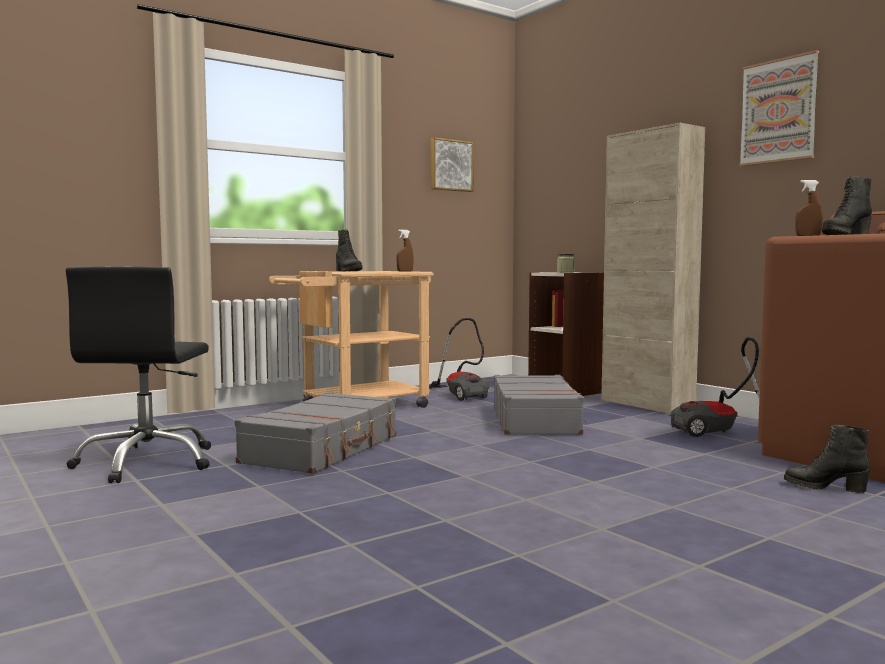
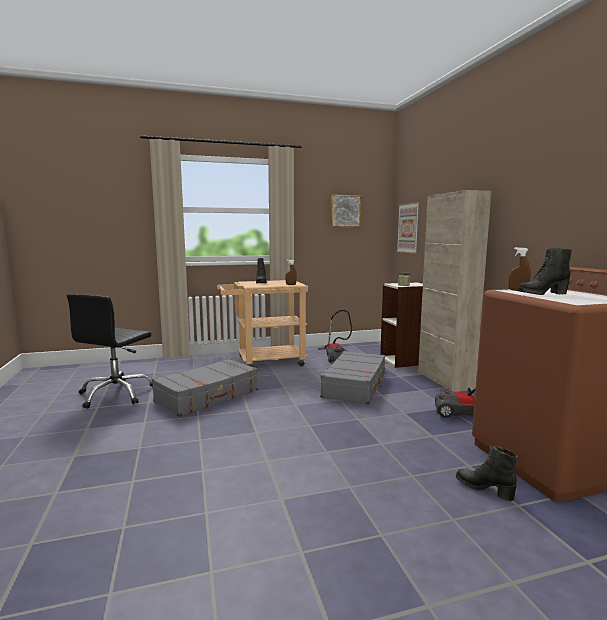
camera: 20 degrees right, 5 degrees up
(778, 111) = (539, 181): picture -> picture (408, 228)

